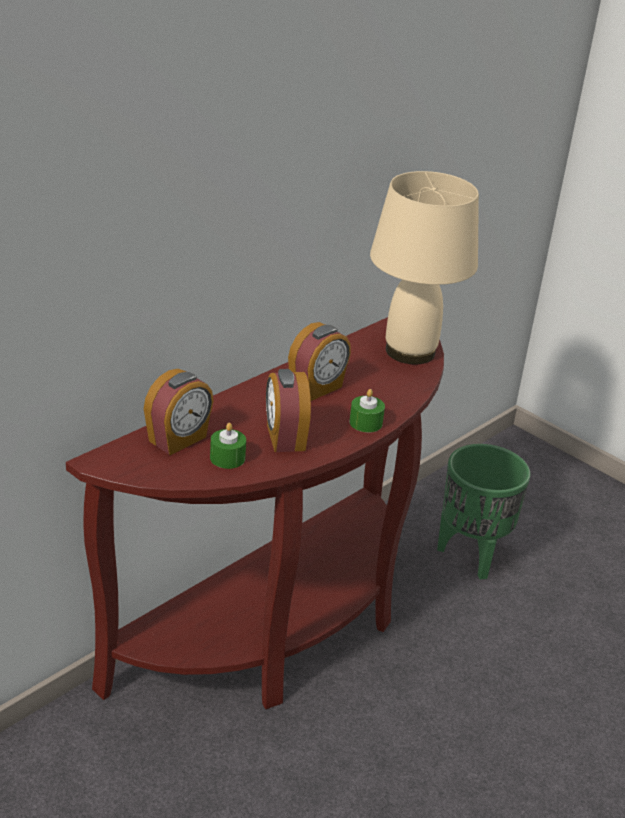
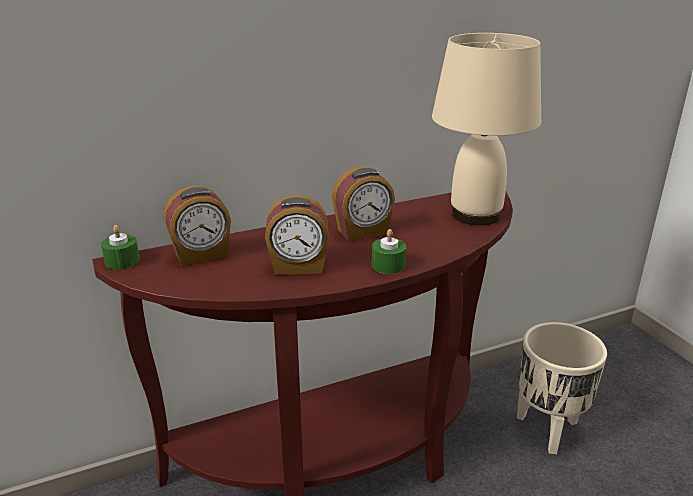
camera: 25 degrees right, 5 degrees down
(227, 458) = (230, 276): green candle -> green candle (122, 261)
(284, 438) = (298, 267): alarm clock -> alarm clock turned 105 degrees counterclockwise
(471, 557) = (548, 430): green planter -> beige planter

